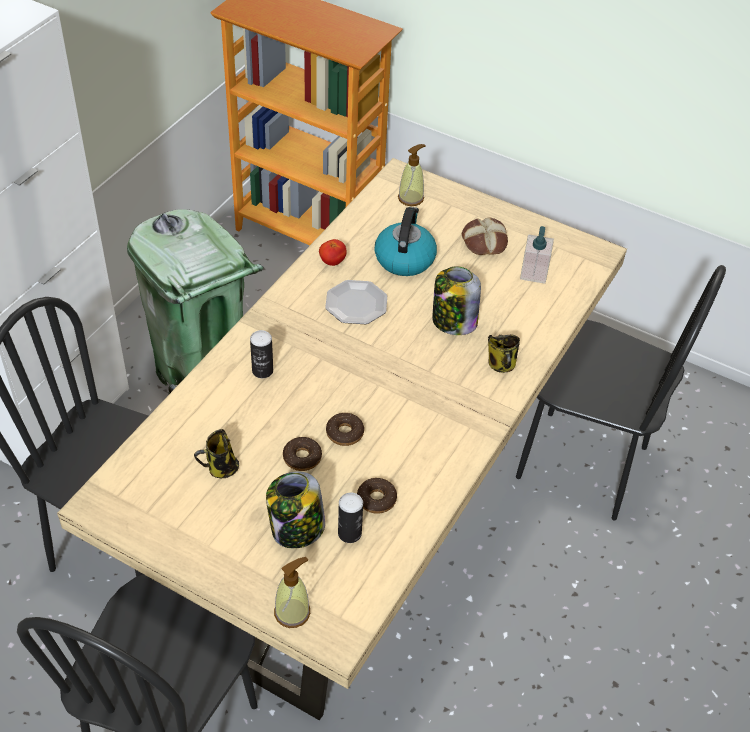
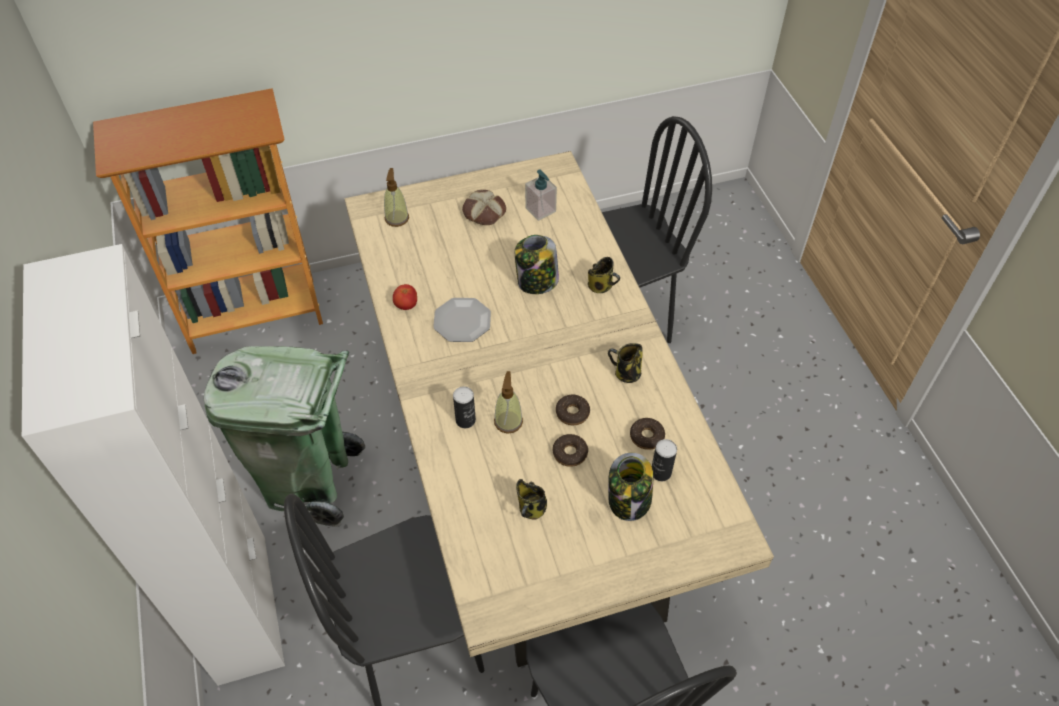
camera: 45 degrees left, 5 degrees up
(292, 612) = (696, 553): soap dispenser -> soap dispenser (508, 421)
(404, 258) = (450, 264): kettle -> none
(427, 442) = (626, 373): none -> mug

